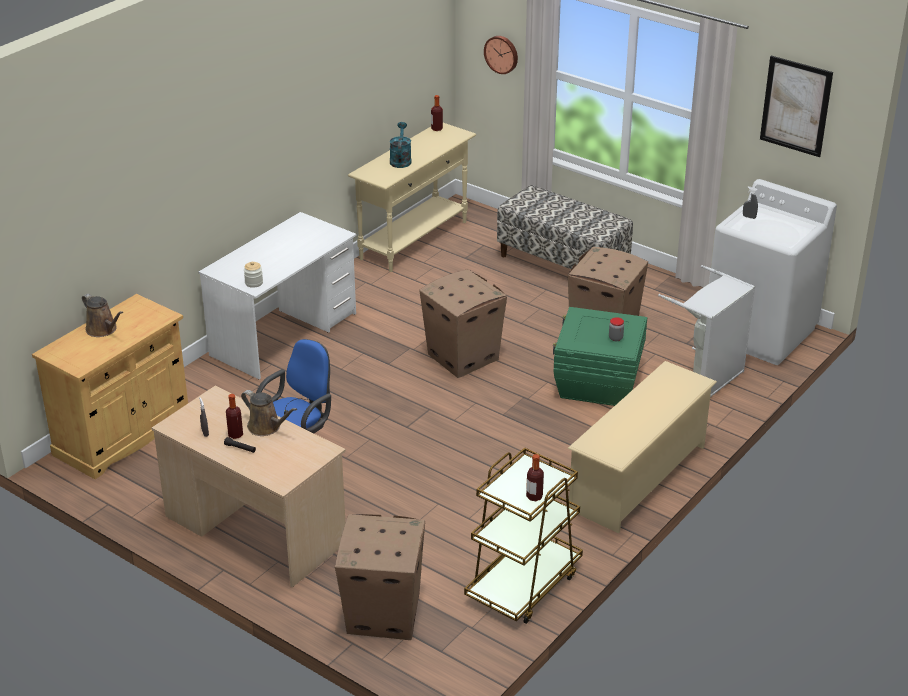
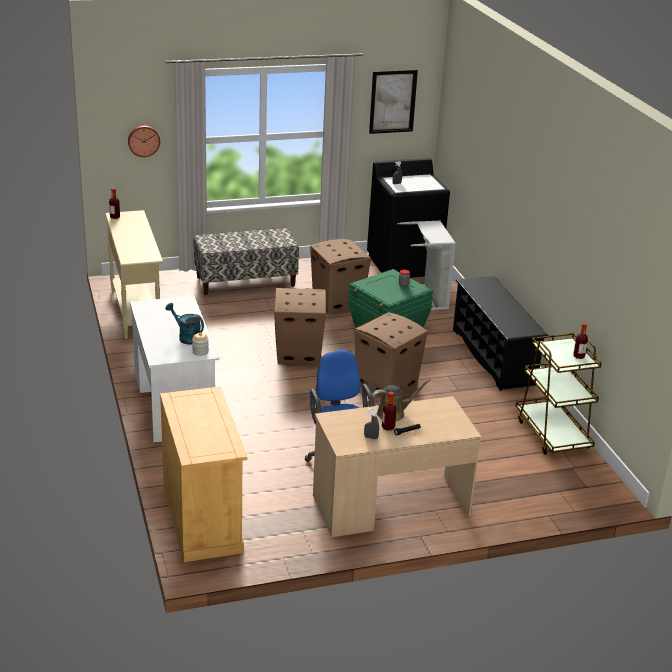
camera: 55 degrees left, 5 degrees down
(103, 330) = (192, 423): brown watering can -> none
(382, 614) = (531, 493): cardboard box -> cardboard box (385, 385)
(400, 160) = (135, 242): turquoise watering can -> turquoise watering can (186, 337)
(638, 478) = (493, 357): beige shoe rack -> black shoe rack
(761, 333) = (404, 264): white washing machine -> black washing machine

